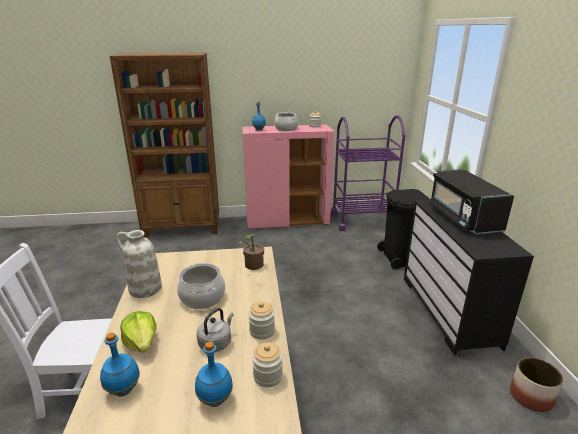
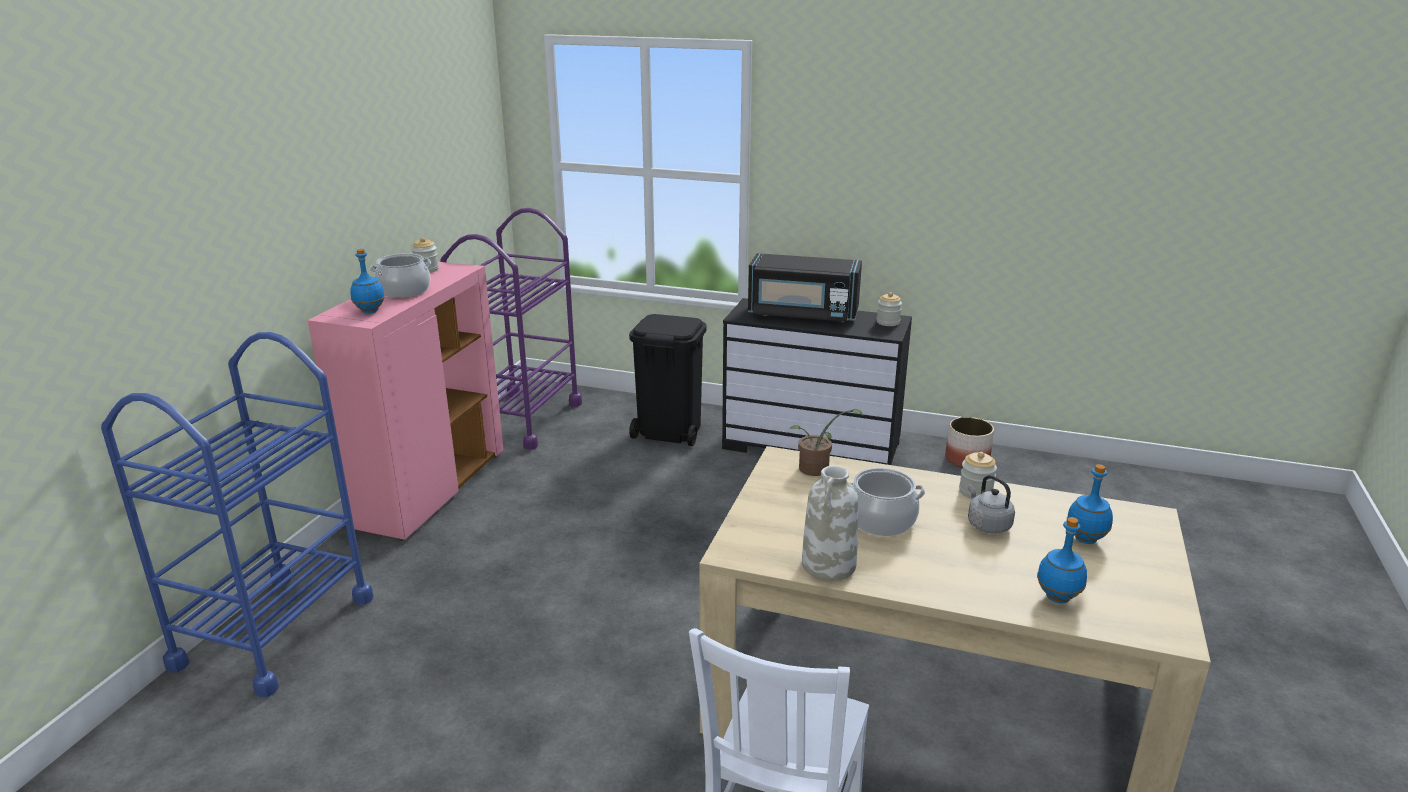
camera: 65 degrees left, 0 degrees up
(142, 343) = (968, 578): lettuce -> none
(183, 228) = (274, 631): brown bookcase -> blue cart
(268, 376) = (1055, 503): jar -> jar (888, 322)

